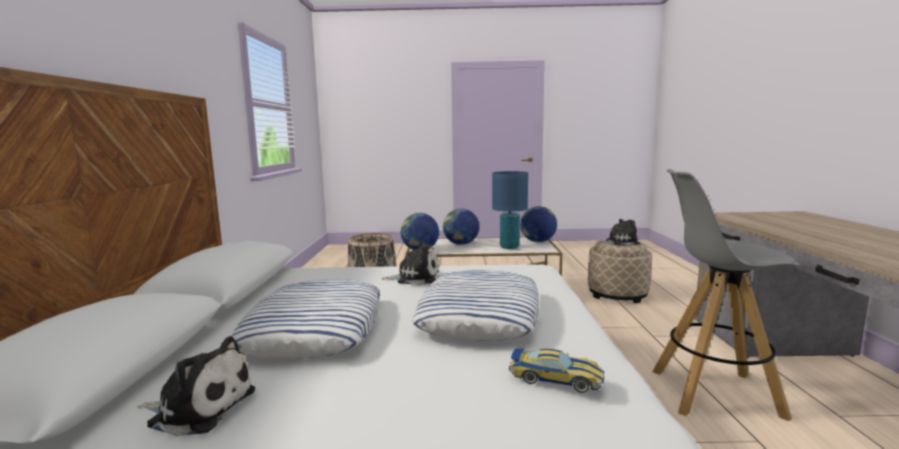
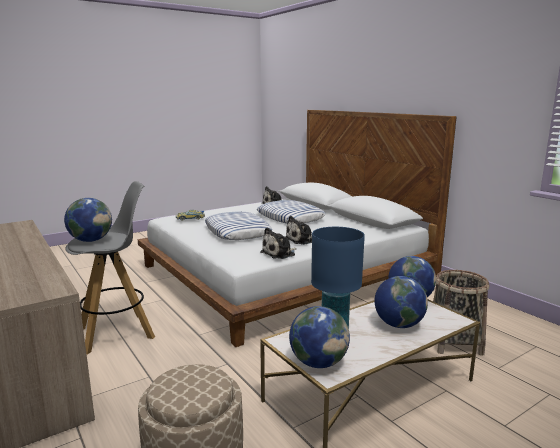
camera: 145 degrees right, 5 degrees up
(620, 242) = (190, 386): plush toy -> plush toy (279, 253)
(749, 247) = (91, 240): none -> globe

